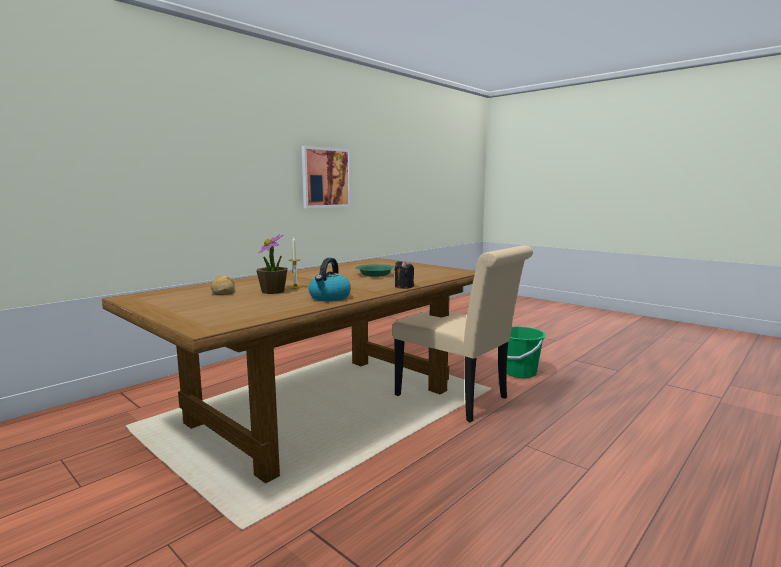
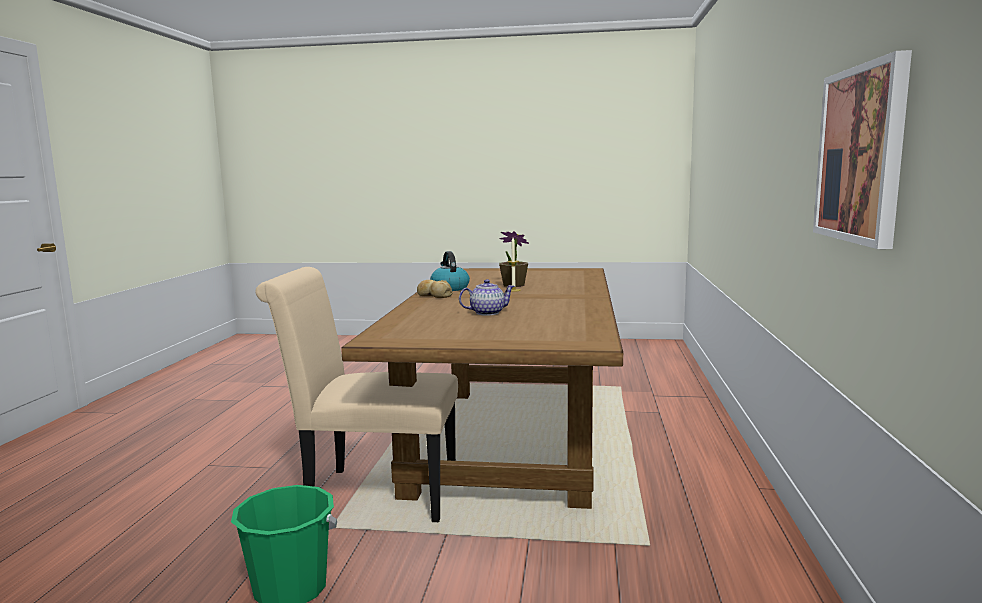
camera: 145 degrees right, 0 degrees up
(223, 292) = (549, 279): bread -> bread (434, 295)
(375, 275) = (487, 313): green bowl -> teapot
(404, 286) = (412, 305): black candle -> none

